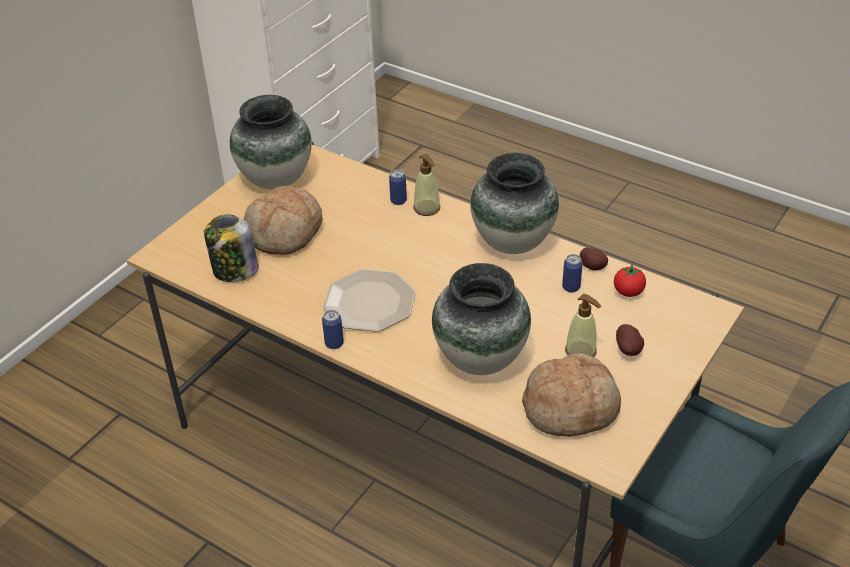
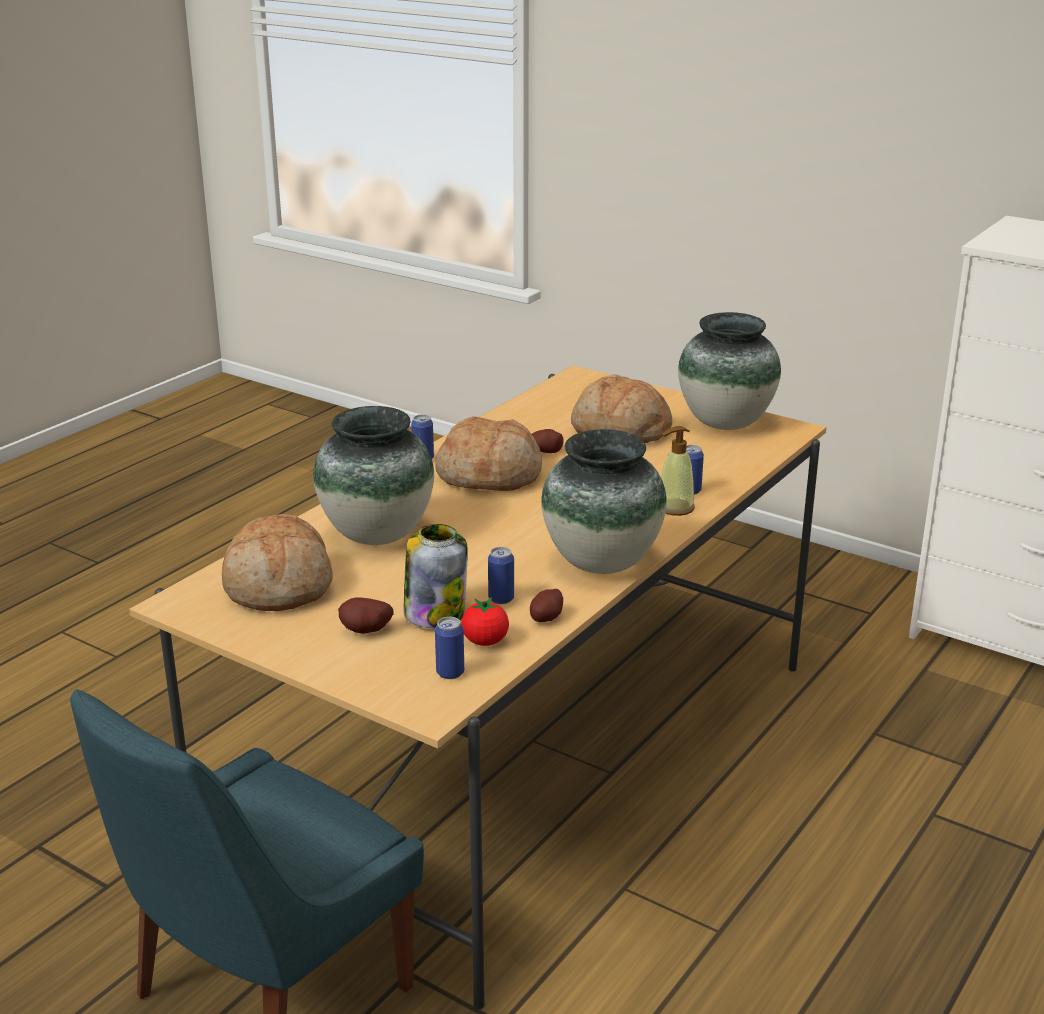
camera: 90 degrees right, 15 degrees down
(234, 270) = (551, 410): jar -> jar (435, 613)
(323, 272) = (545, 451): none -> potato
(369, 301) = (490, 475): plate -> bread
(581, 351) = (372, 598): soap dispenser -> none
(670, 306) = (450, 673): none -> can

